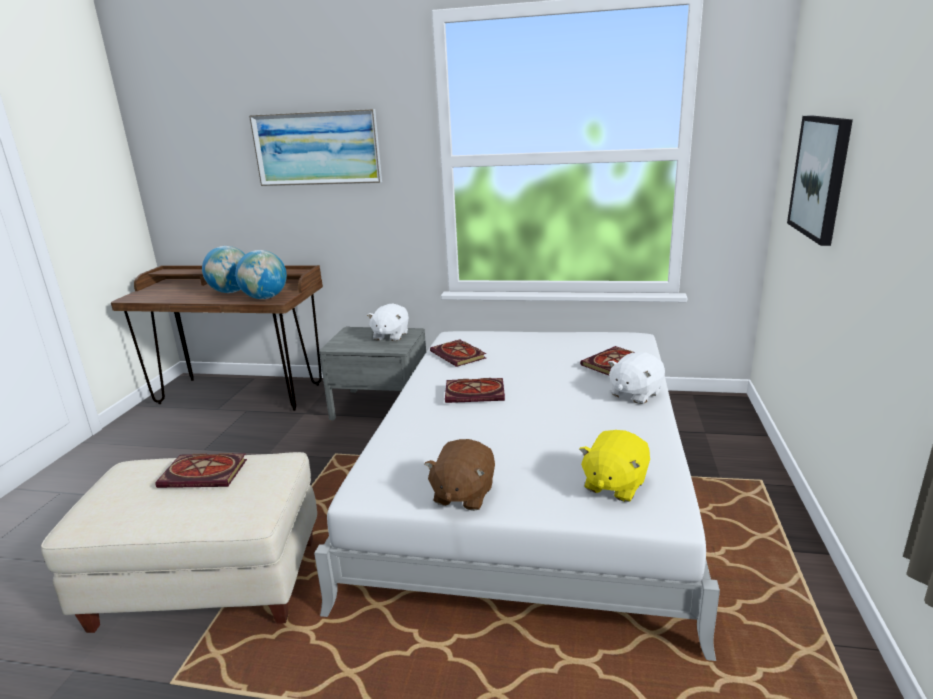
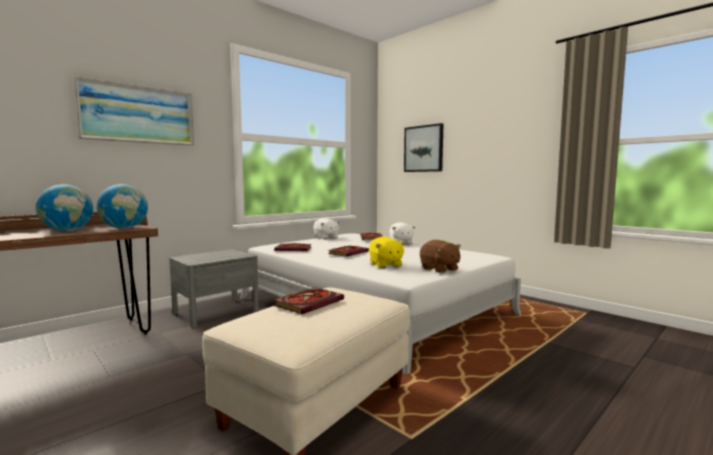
camera: 55 degrees left, 15 degrees down
(390, 336) = (221, 253): white plush toy -> white plush toy (326, 238)
(614, 485) = (466, 256): yellow plush toy -> yellow plush toy (385, 265)

